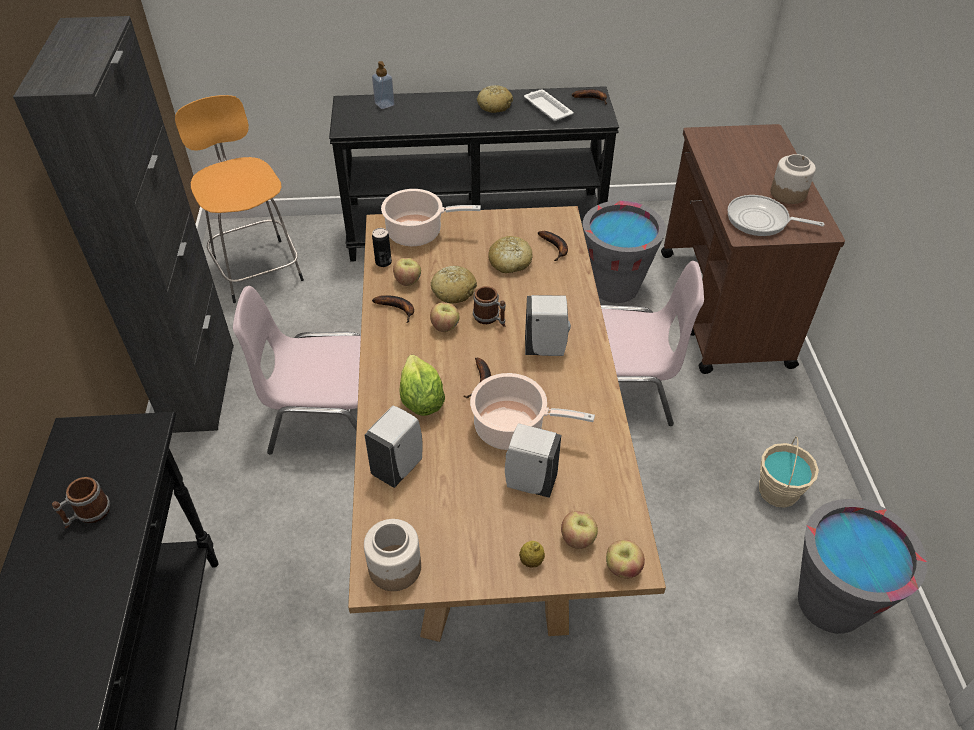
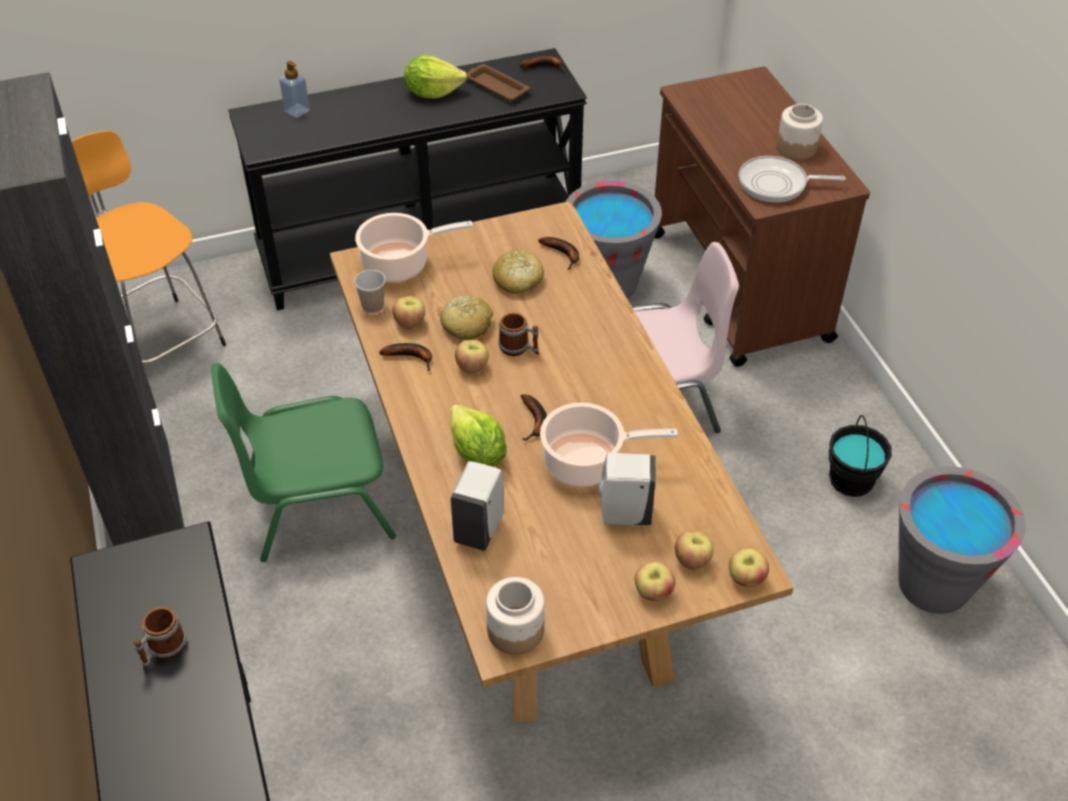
camera: 15 degrees left, 0 degrees up
(326, 416) = (317, 503): pink chair -> green chair
(383, 262) = (373, 306): can -> cup
(494, 106) = (432, 92): bread -> lettuce
(531, 561) = (653, 592): lemon -> apple
(546, 348) = (592, 370): white soap dispenser -> none
(547, 108) = (496, 86): white tray -> brown tray
(778, 491) = (852, 480): beige bucket -> black bucket

